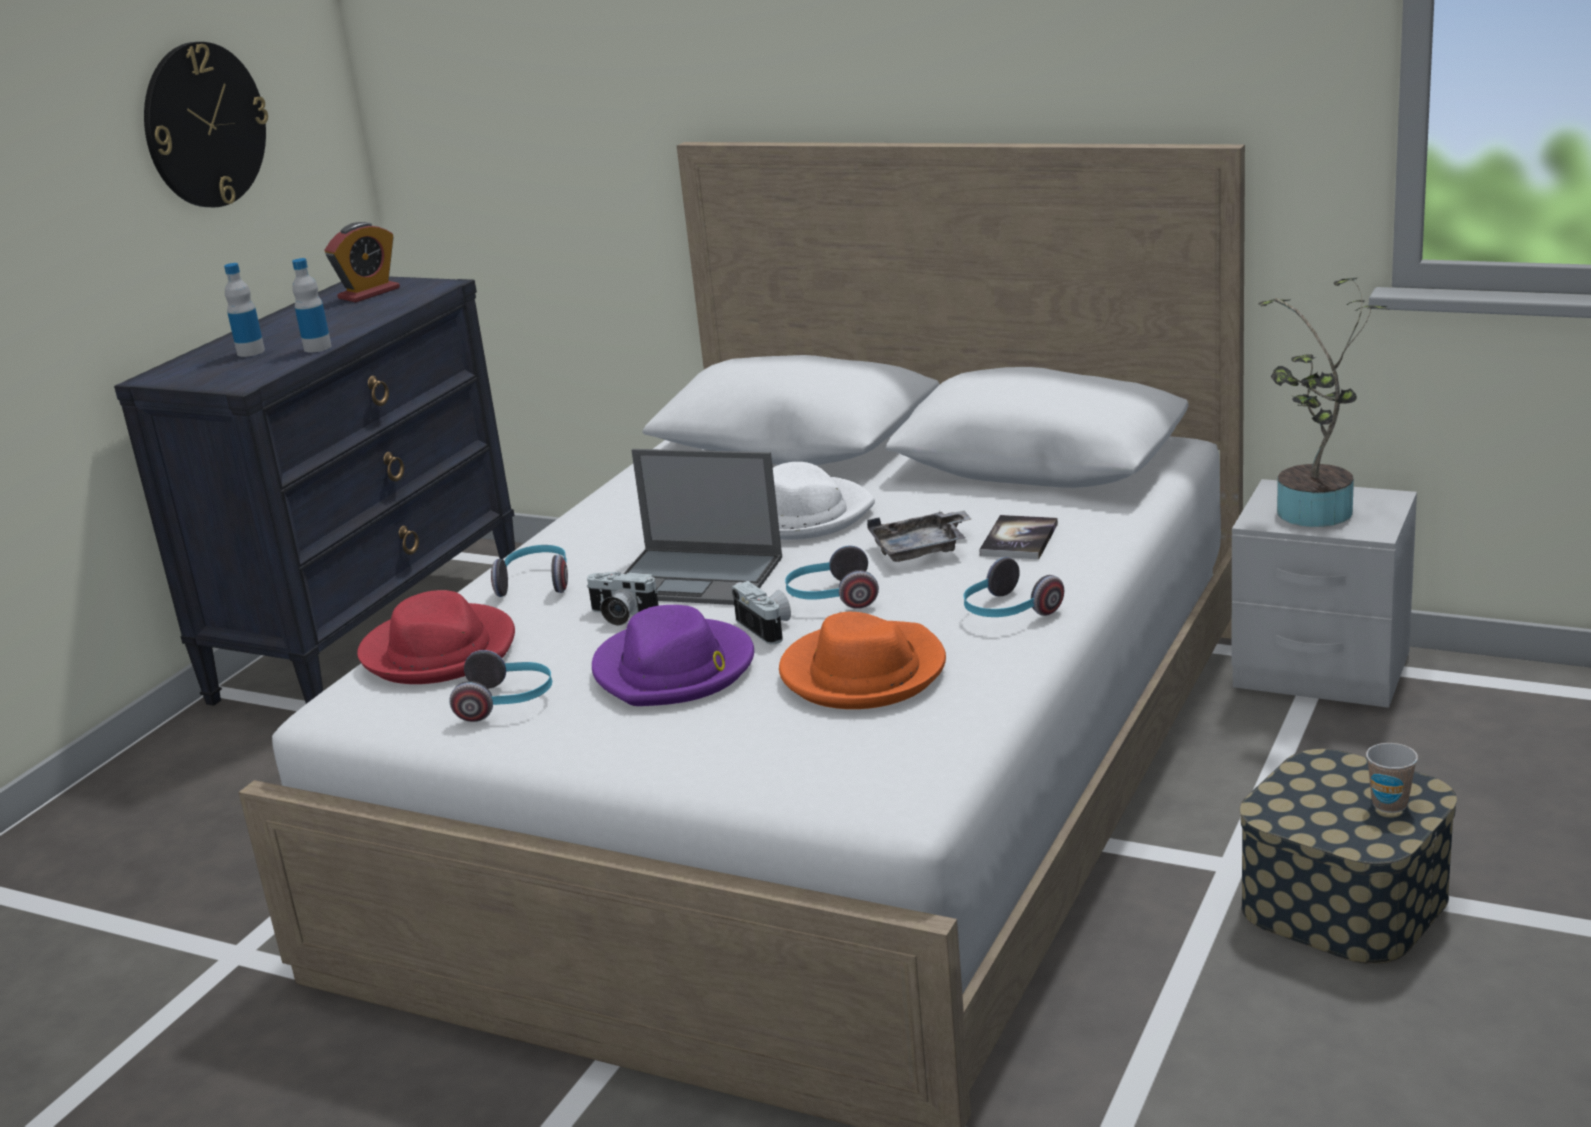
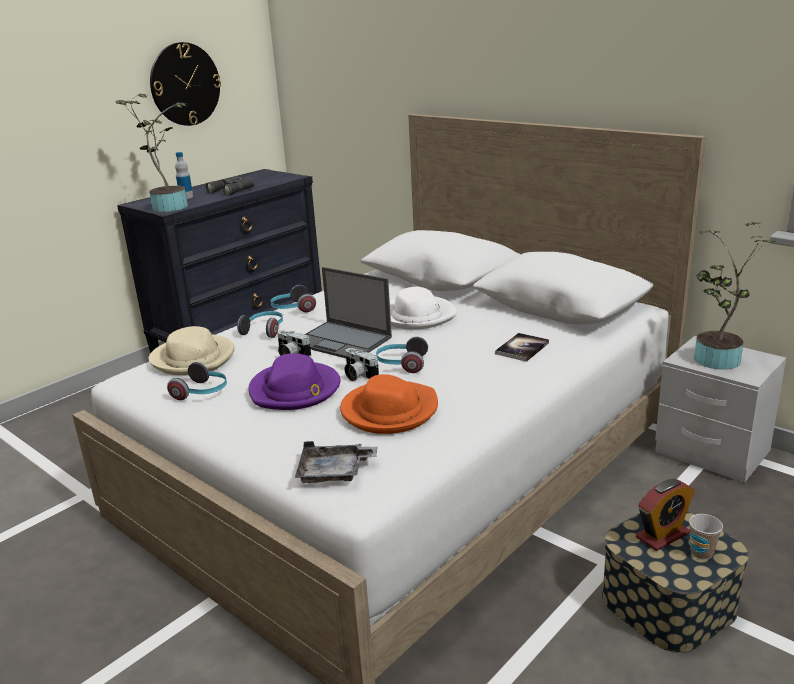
camera: 15 degrees right, 0 degrees up
(233, 374) = (168, 206): none -> potted plant
(317, 348) = (215, 198): bottle -> none
(337, 325) = (233, 190): none -> grey binoculars
(369, 293) = (261, 177): alarm clock -> alarm clock (662, 535)
(440, 651) = (194, 358): red hat -> beige hat
(768, 628) = (358, 375): camera -> camera turned 150 degrees clockwise
(921, 549) = (466, 345): grey tray -> grey tray (334, 472)
(1007, 612) = (490, 390): headphones -> headphones (292, 309)

